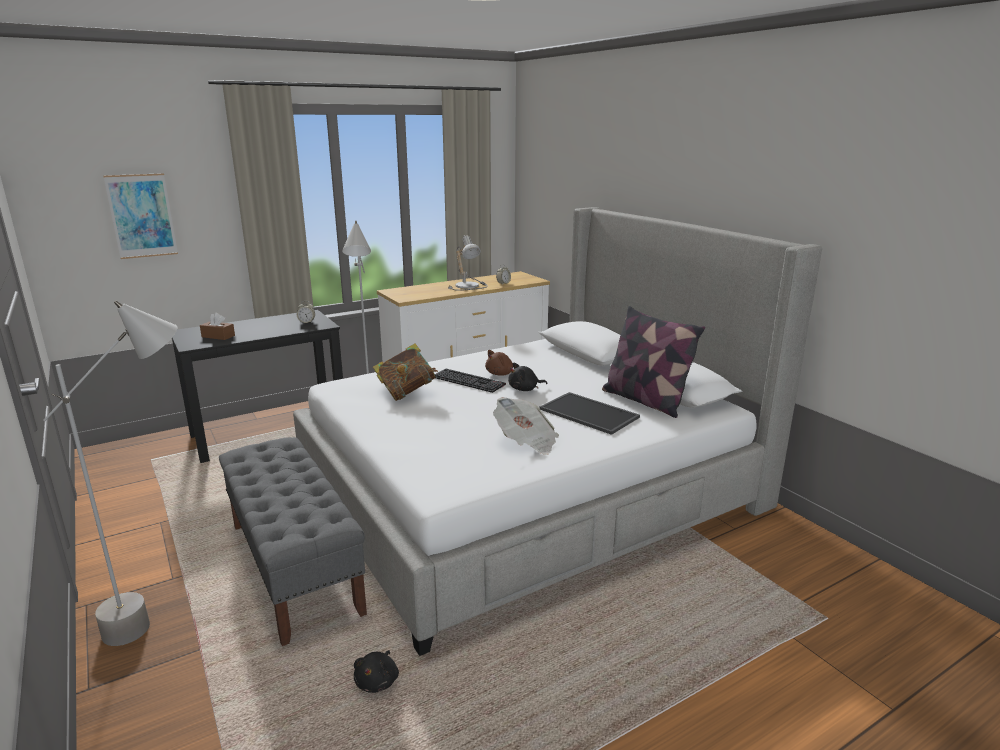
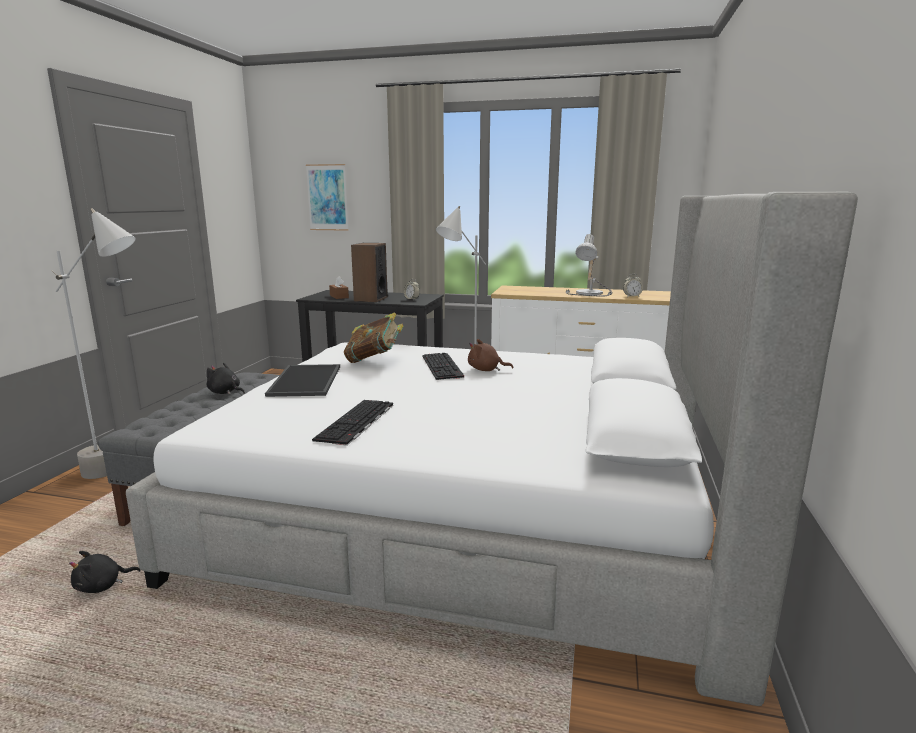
camera: 45 degrees right, 5 degrees down
(263, 331) = (370, 299): none -> speaker
(525, 389) = (473, 386): black plush toy -> black plush toy (225, 392)
(526, 441) = (357, 422): newspaper -> keyboard
(590, 413) = (477, 424): tray -> tray (307, 381)
(645, 400) = (571, 435): pillow -> none

